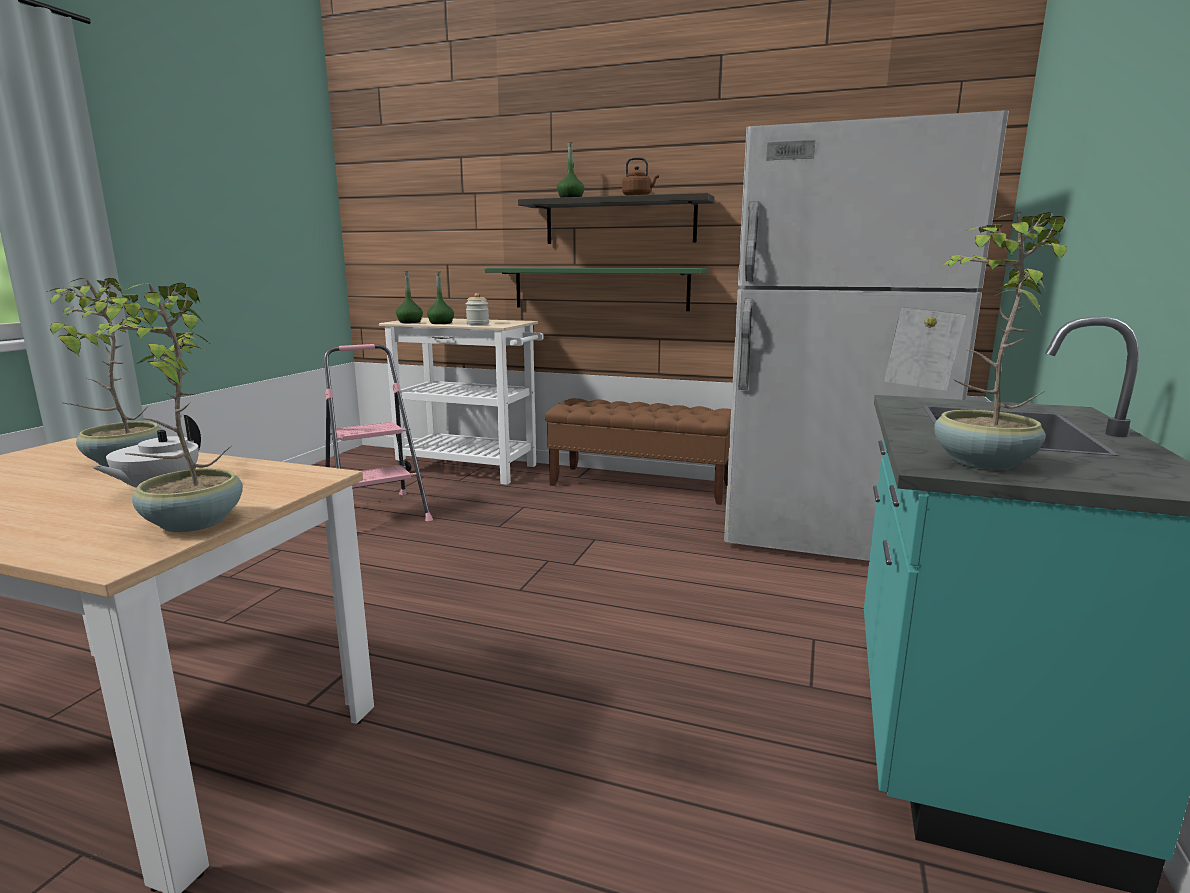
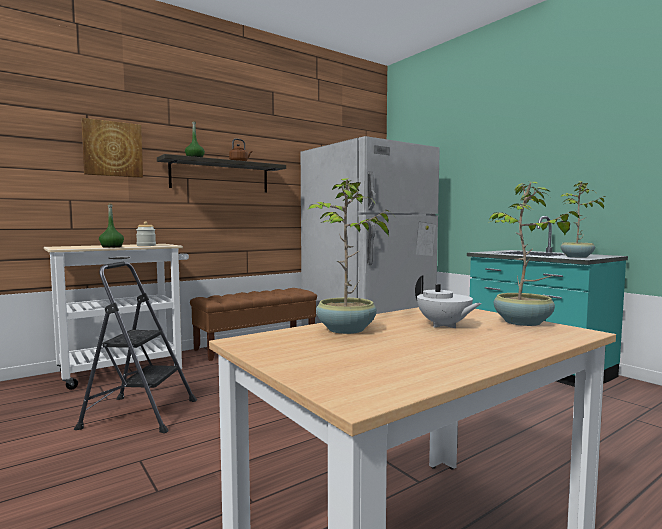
camera: 55 degrees left, 10 degrees down
(376, 512) = (137, 413): pink step ladder -> black step ladder
(410, 322) = (75, 248): green bottle -> none
(485, 197) = (112, 149): none -> picture
(600, 288) = (208, 219): green shelf -> none

